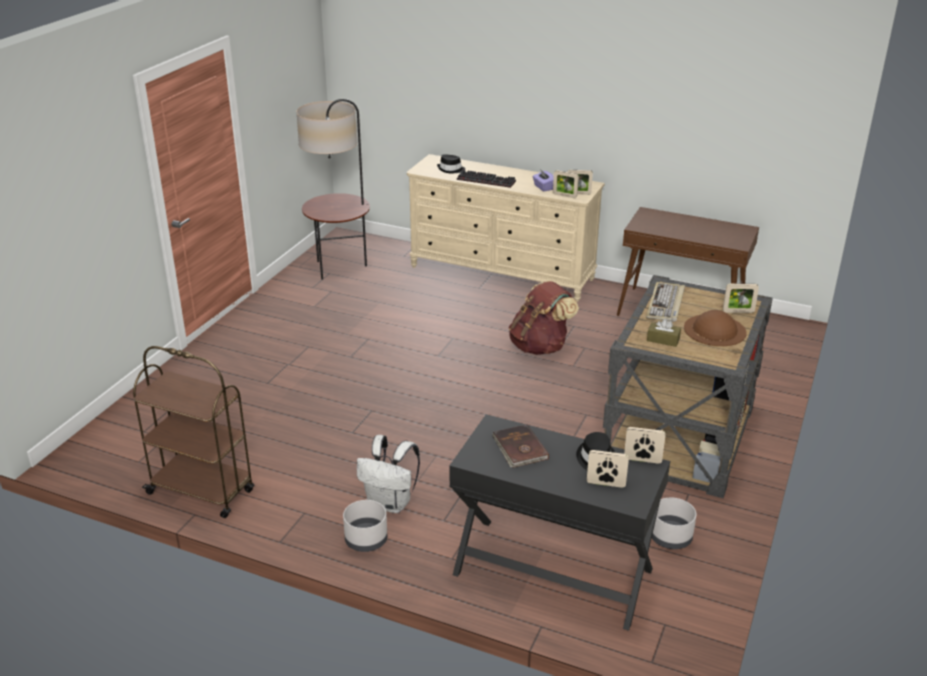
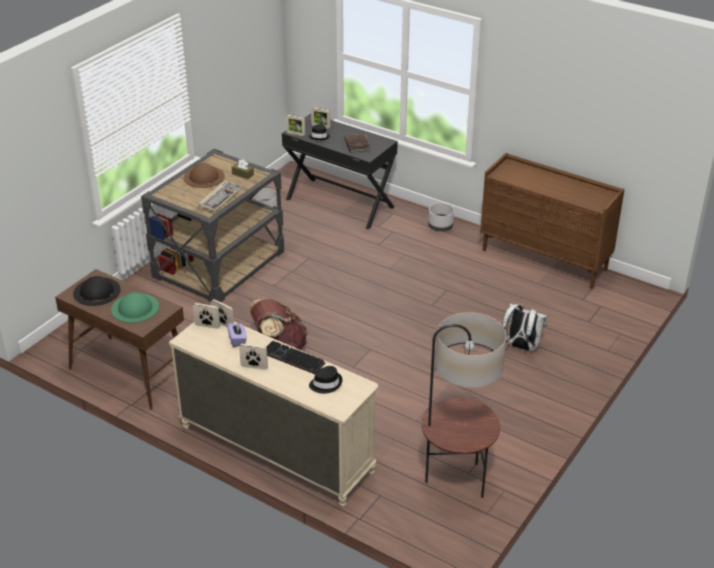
camera: 170 degrees left, 5 degrees up
(201, 493) = (544, 260): brown cart -> brown cabinet
(391, 503) = (424, 243): white backpack -> white backpack (521, 346)
(669, 224) = (135, 308): none -> green hat
(722, 233) = (96, 291): none -> black hat
(738, 312) = (176, 187): picture frame -> picture frame (254, 367)

